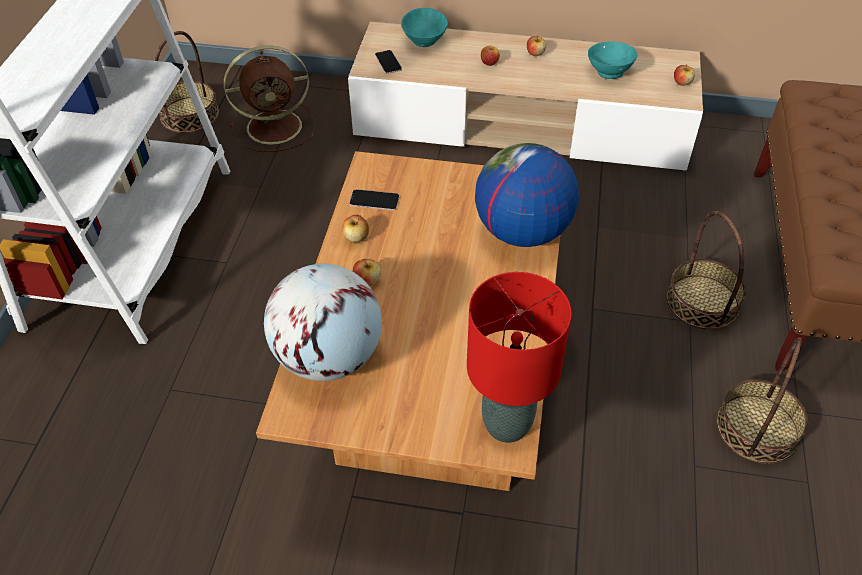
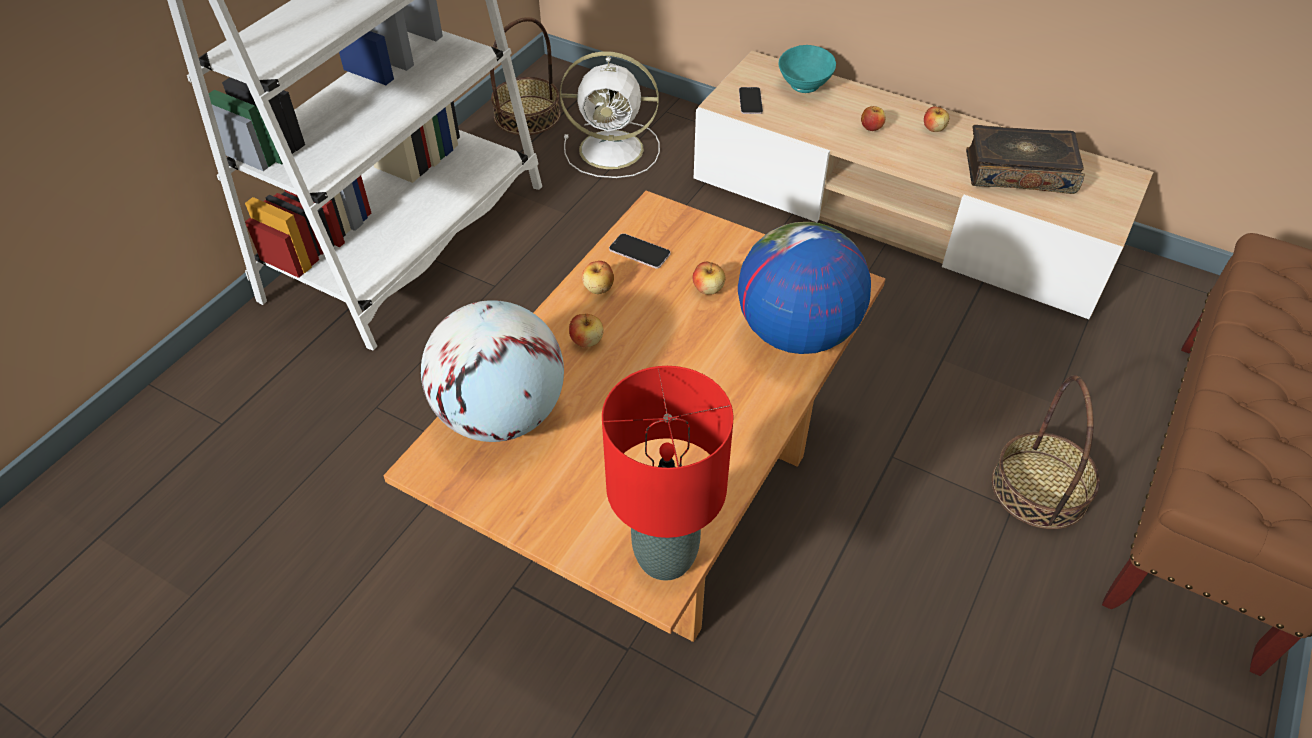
camera: 20 degrees right, 0 degrees up
(277, 126) = (614, 150): brown fan -> white fan
(609, 72) = (1019, 171): turquoise bowl -> book
(682, 83) = (1110, 205): apple -> apple (708, 289)
(757, 428) = (1044, 671): basket -> none

